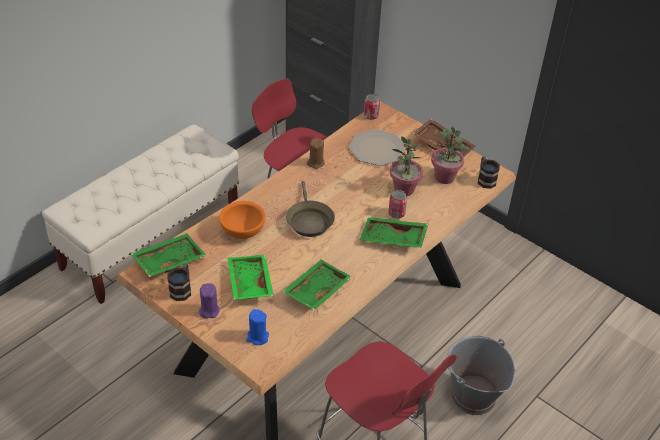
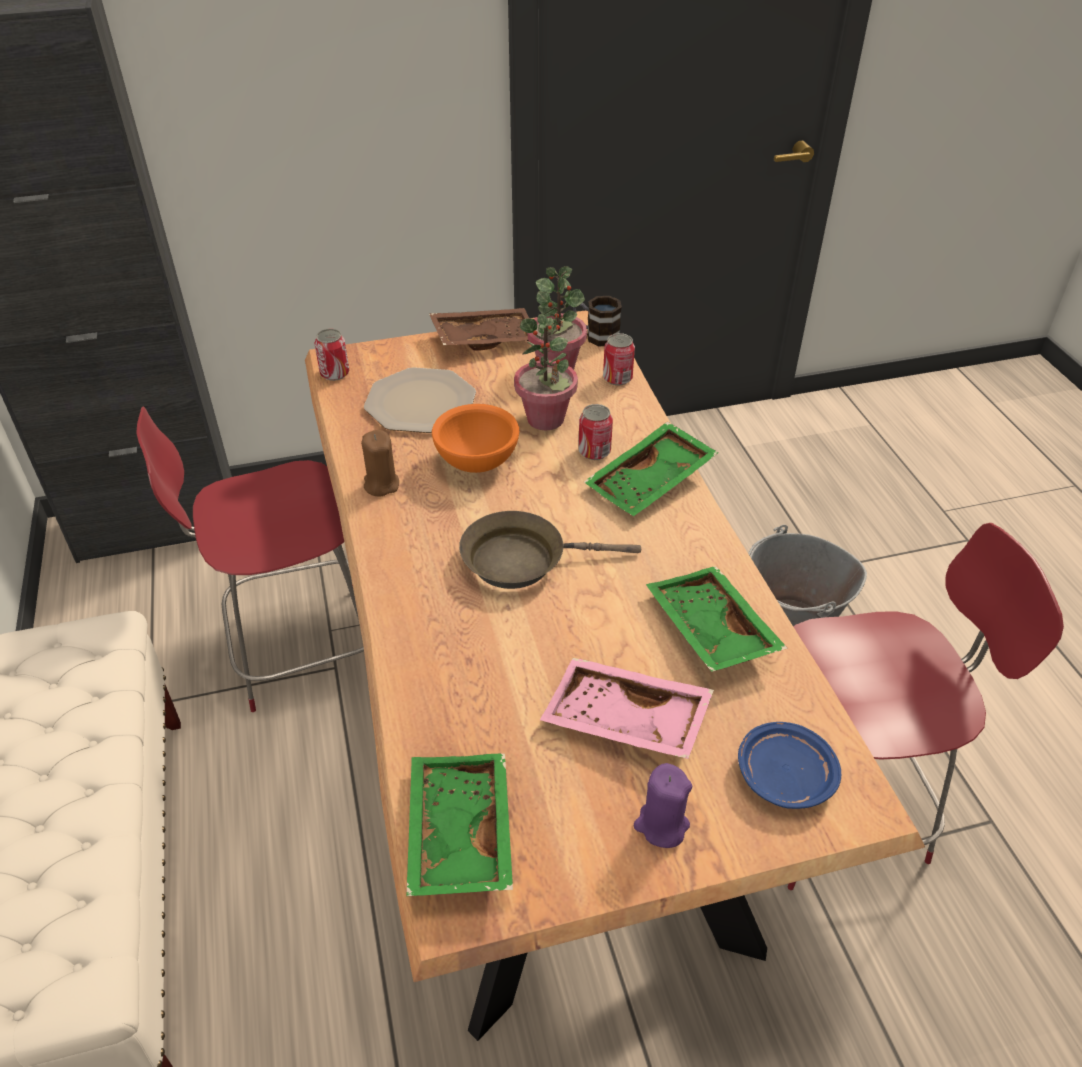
camera: 55 degrees left, 0 degrees up
(182, 289) = (564, 847): mug -> none
(242, 232) = (473, 667): orange bowl -> orange bowl (477, 463)
(248, 283) = (624, 722): green tray -> pink tray
(257, 337) = (784, 775): blue candle -> blue plate
(309, 221) = (522, 560): brown frying pan -> brown frying pan turned 150 degrees clockwise
(458, 200) = (617, 378): none -> can

